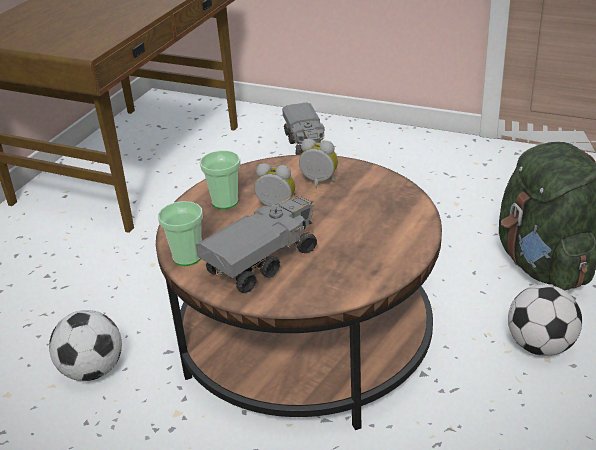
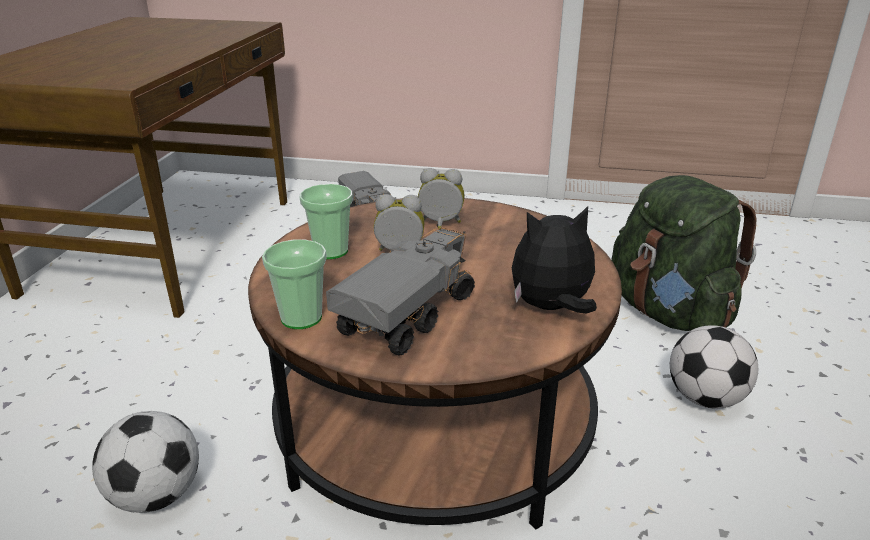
camera: 15 degrees left, 5 degrees down
(371, 266) = (551, 308): none -> plush toy

